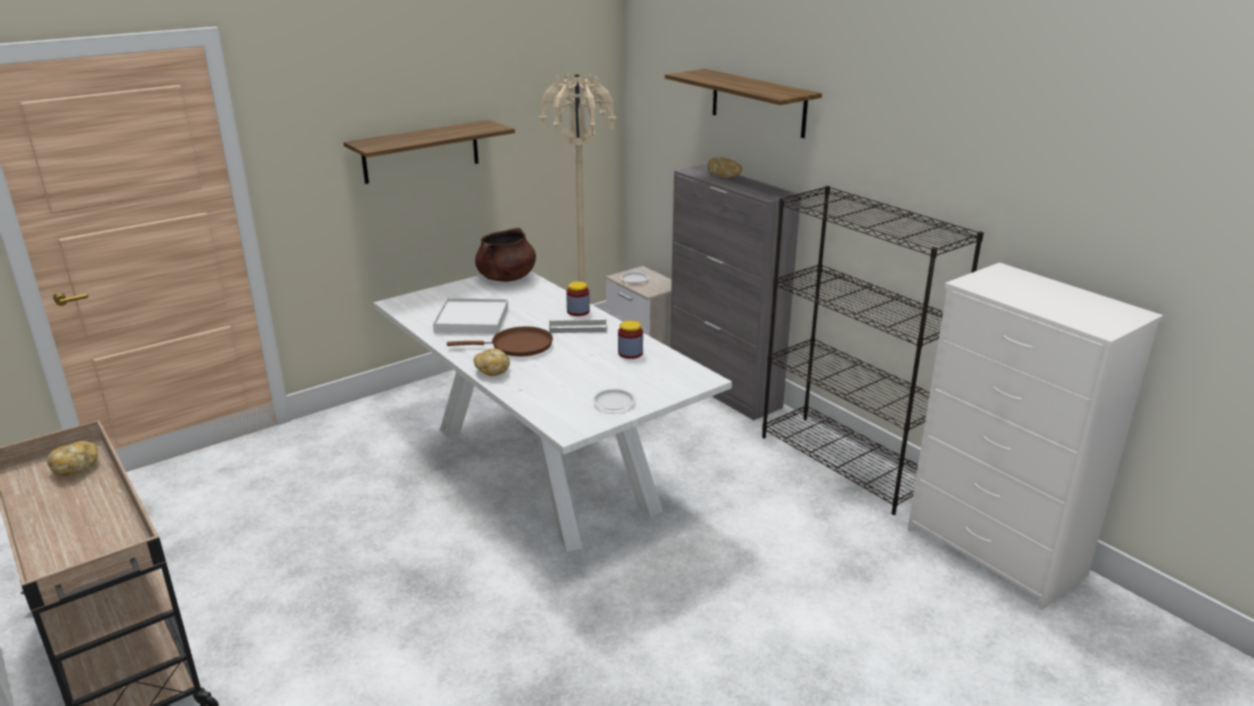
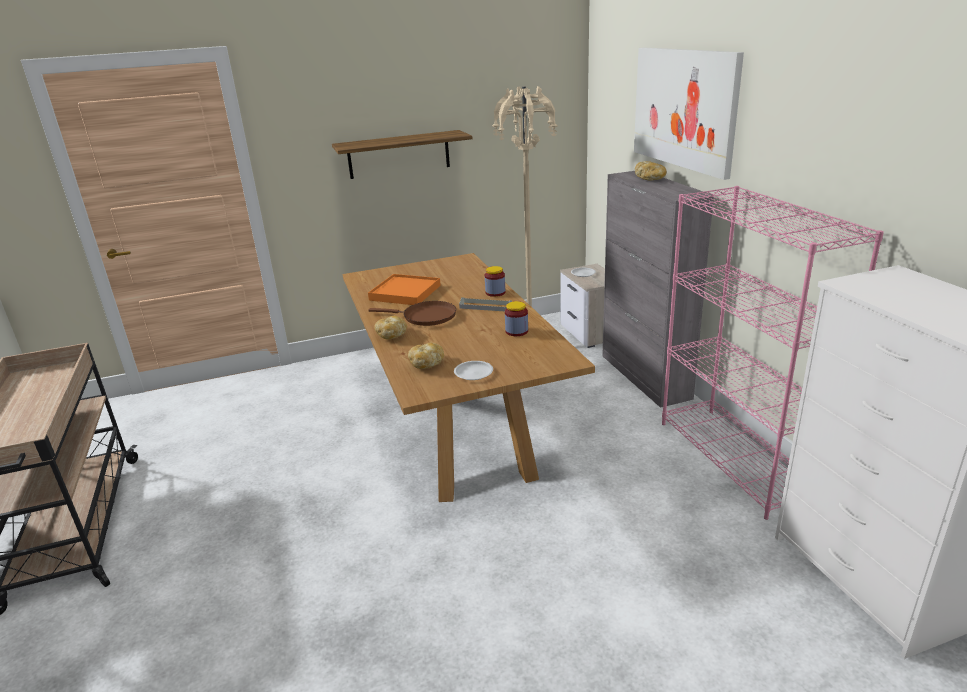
camera: 20 degrees right, 0 degrees up
(76, 468) = (57, 377): bread -> bread (427, 363)
(472, 319) = (405, 292): white tray -> orange tray
(506, 278) = (455, 262): brown cooking pot -> none
(544, 467) = (458, 425): white dining table -> brown dining table
(758, 103) = (684, 108): shelf -> picture
(847, 462) = (736, 459): black bookcase -> pink bookcase

